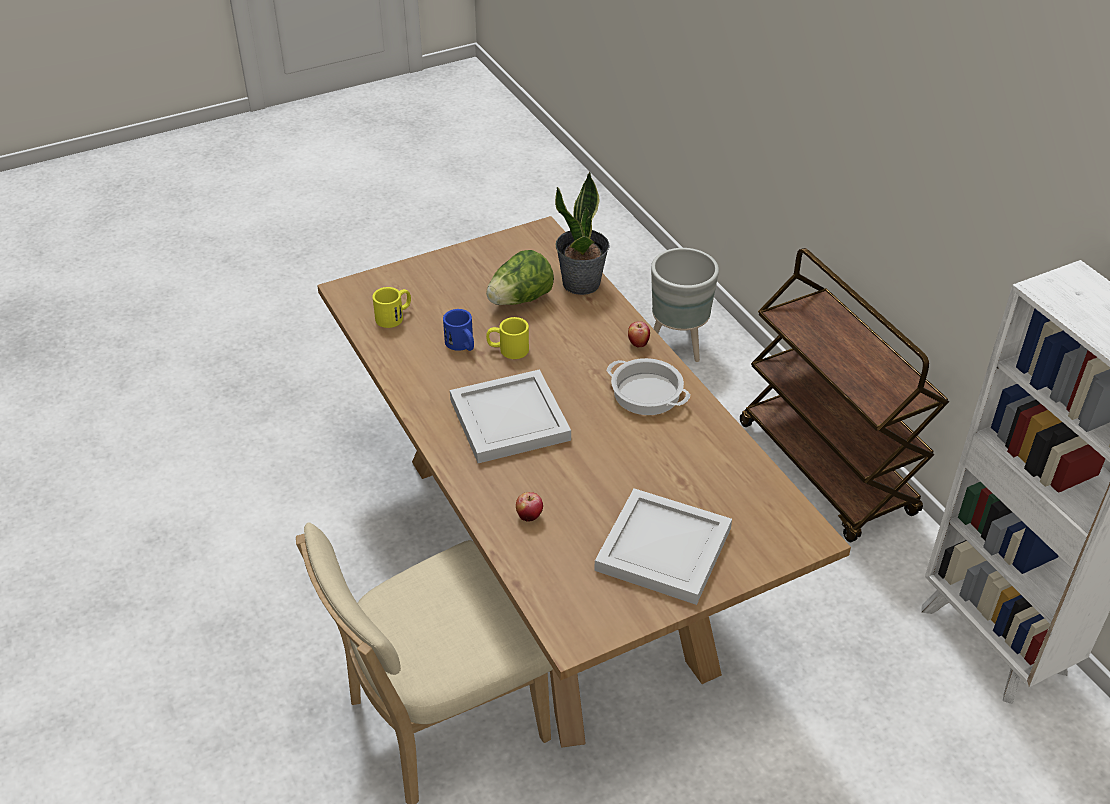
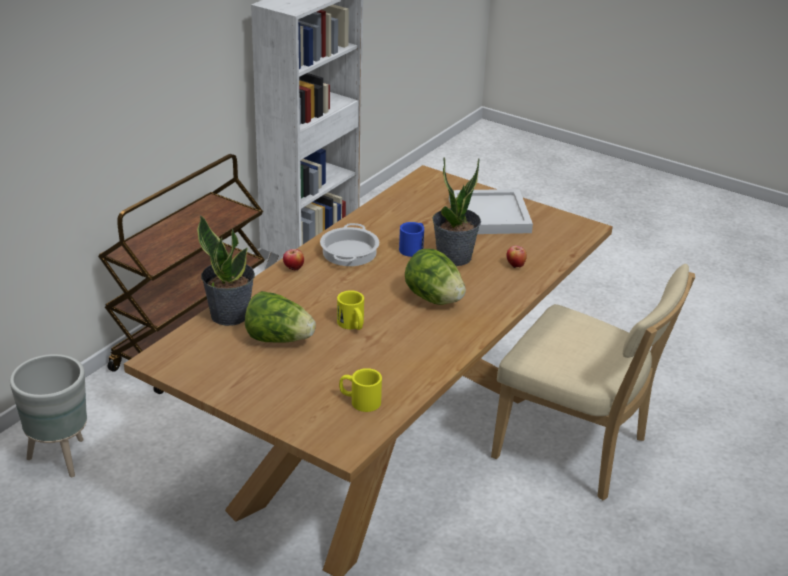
camera: 120 degrees left, 10 degrees down
(462, 345) = (367, 349): blue mug -> blue mug (413, 248)
(511, 420) = (433, 298): white tray -> lettuce
(582, 471) = (454, 257): none -> potted plant

